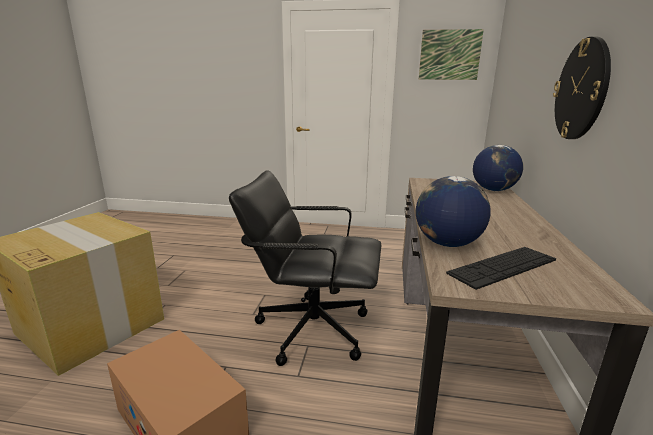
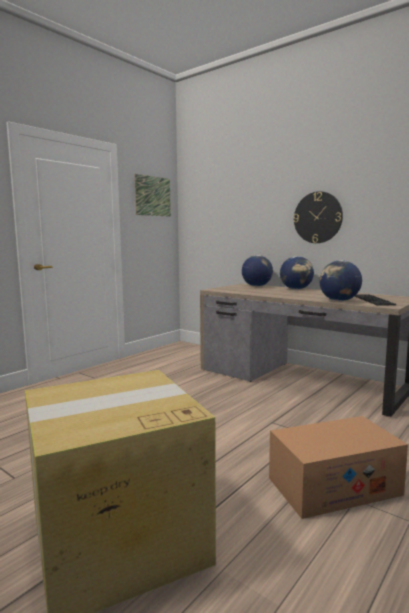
camera: 60 degrees left, 10 degrees down
(312, 328) = (251, 416): black office chair -> none
(512, 209) = (296, 289): none -> globe

